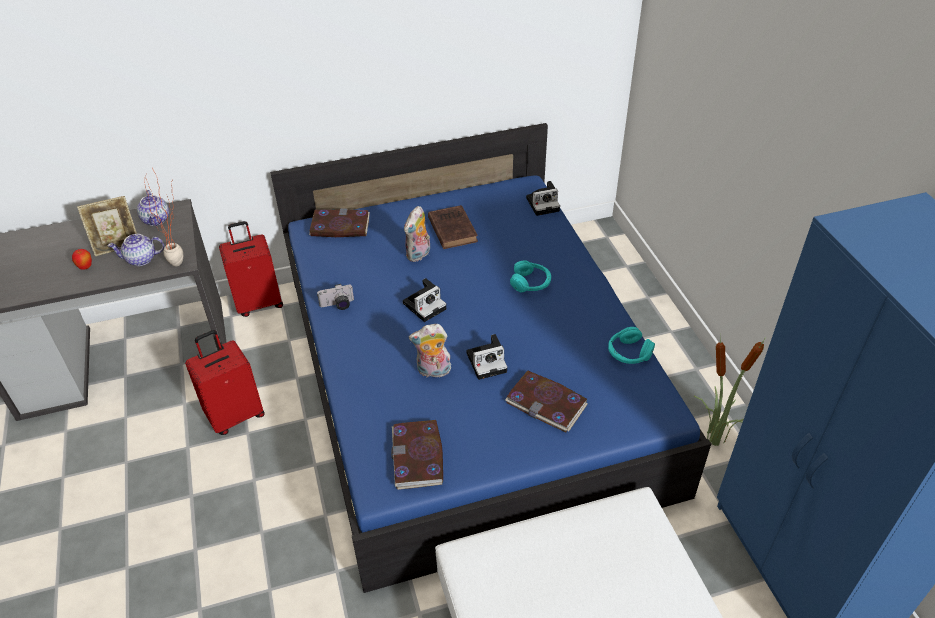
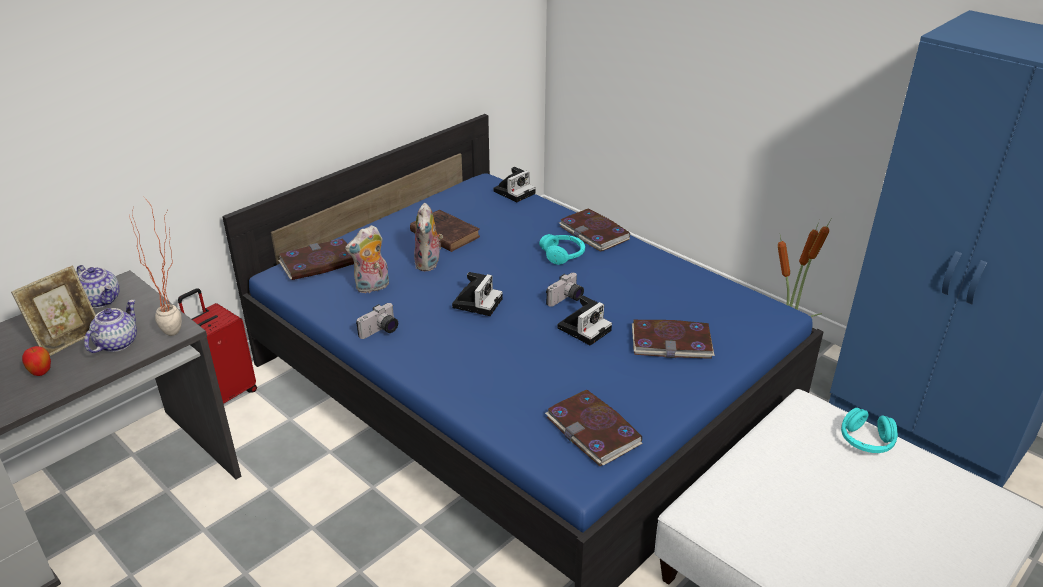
camera: 30 degrees left, 10 degrees down
(141, 259) = (117, 343): teapot -> teapot turned 150 degrees clockwise
(235, 415) = (282, 516): red suitcase -> none
(433, 371) = (538, 355): plush toy -> plush toy (372, 287)
(495, 329) = (566, 299): none -> camera
(575, 270) = (594, 233): none -> book
(628, 353) = (703, 281): turquoise headphones -> turquoise headphones (866, 441)

